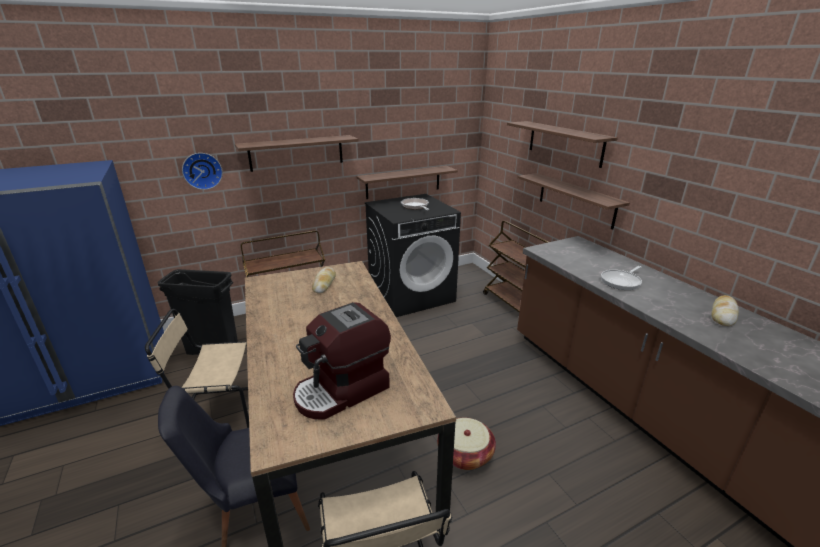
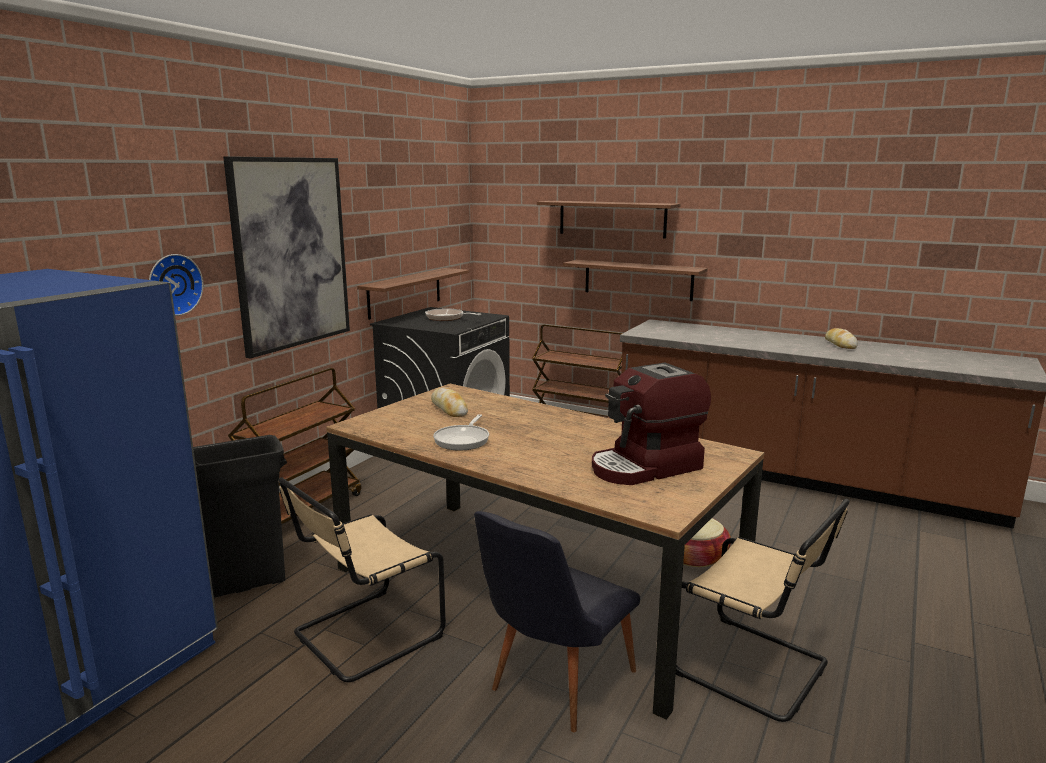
camera: 35 degrees left, 10 degrees down
(296, 153) = (291, 253): shelf -> picture
(342, 391) = (646, 467): coffee machine -> coffee machine turned 45 degrees clockwise
(621, 281) = (743, 340): frying pan -> frying pan (463, 440)

